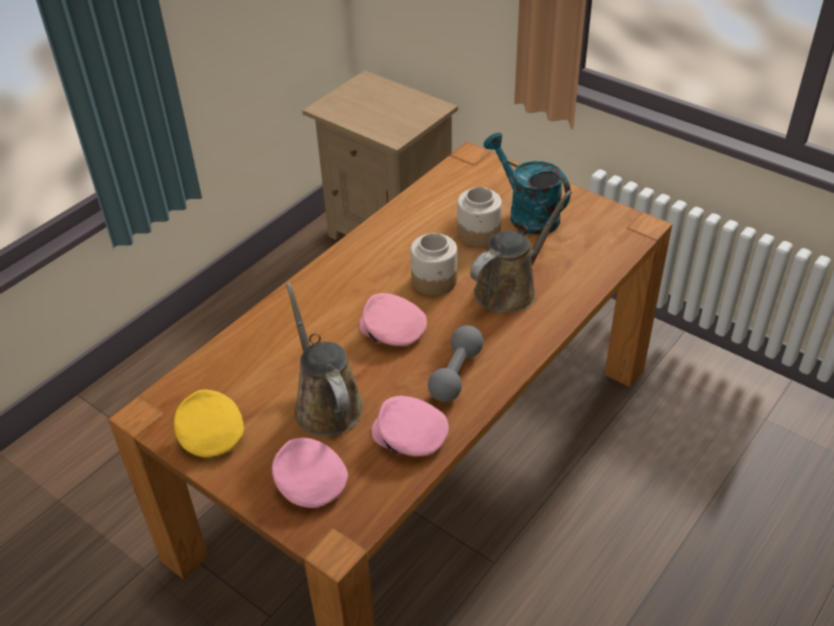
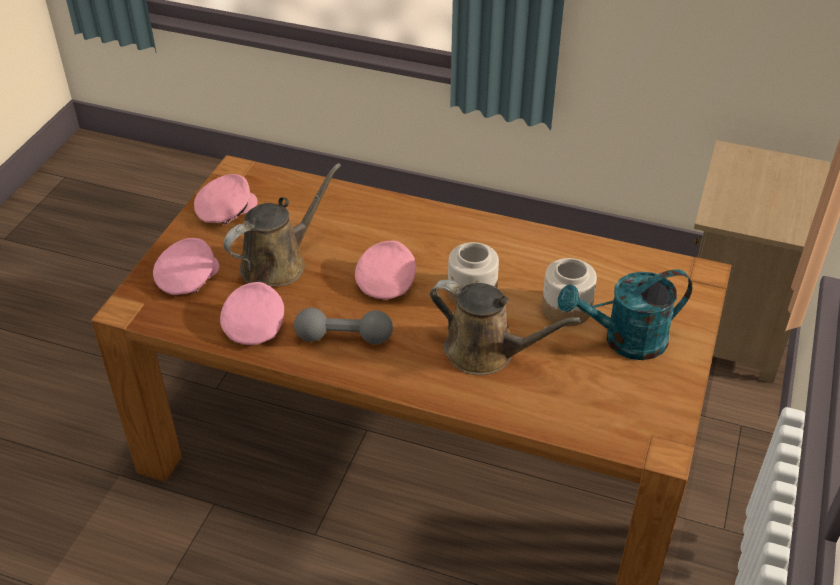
camera: 70 degrees right, 0 degrees up
(210, 433) = (225, 209): yellow cap -> pink cap
(527, 213) = (624, 341): turquoise watering can -> turquoise watering can turned 135 degrees counterclockwise

